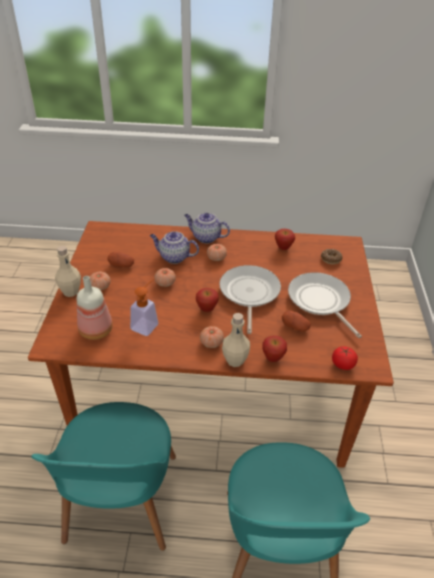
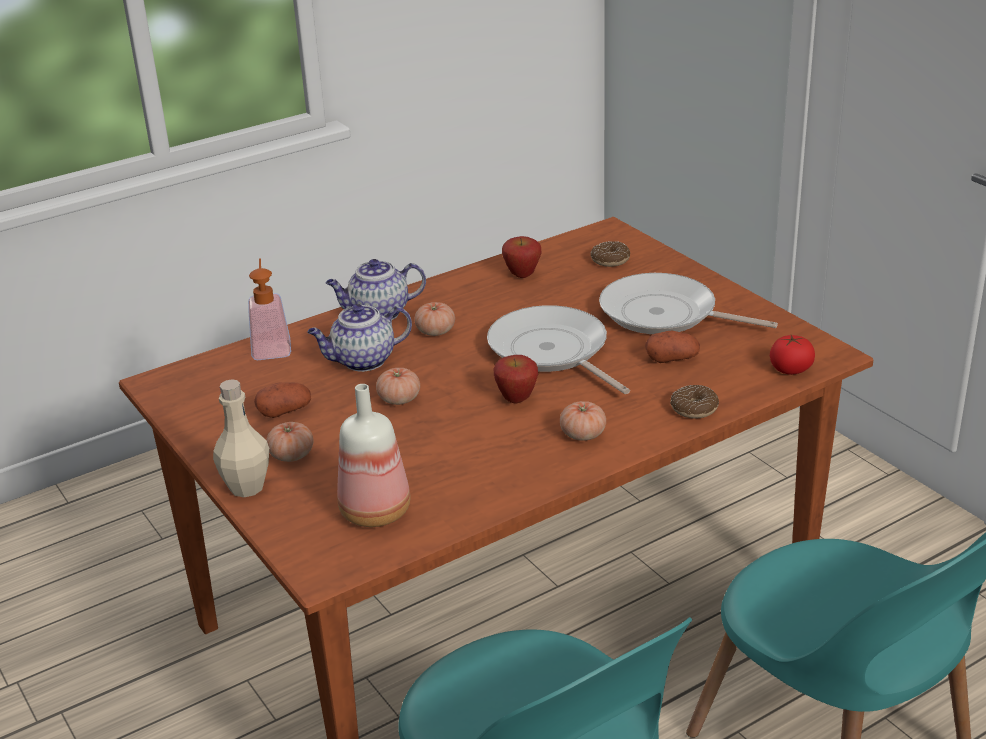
camera: 35 degrees left, 10 degrees down
(147, 324) = (449, 462): soap dispenser -> soap dispenser (271, 346)
(235, 360) = (646, 437): beige bottle -> none
(273, 358) = (694, 408): apple -> donut

